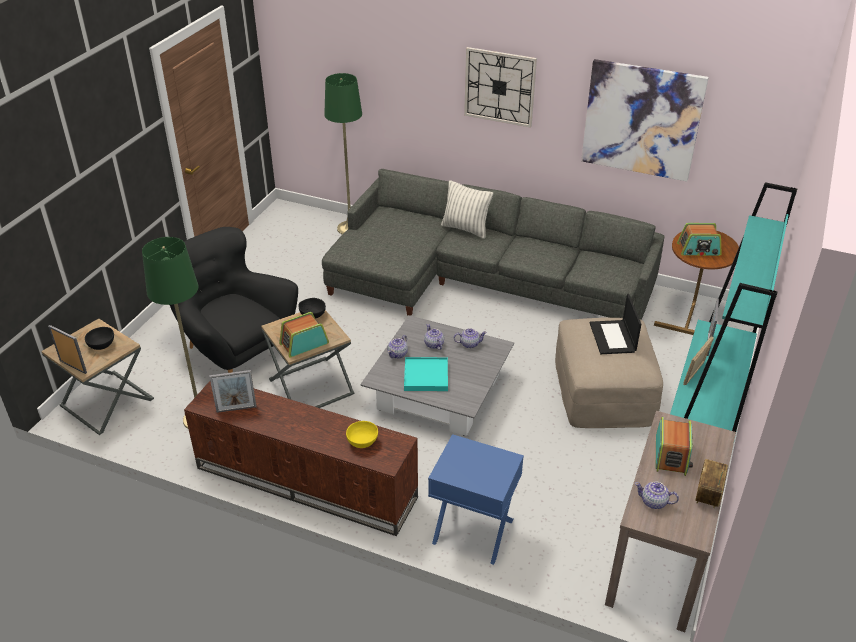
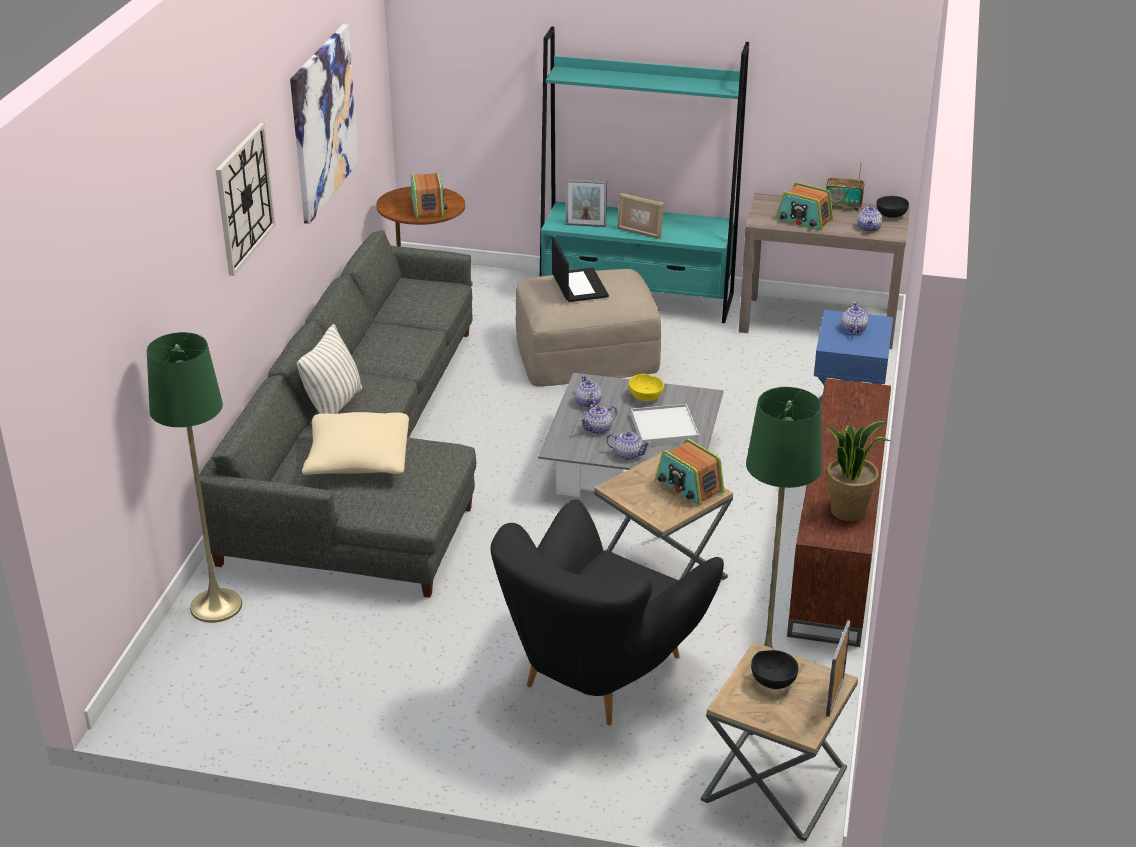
camera: 100 degrees left, 5 degrees down
(236, 409) = (848, 510): picture frame -> potted plant
(312, 315) = (621, 490): black bowl -> black bowl (890, 216)
(363, 442) = (852, 410): yellow bowl -> yellow bowl (646, 397)
(402, 233) = (358, 459): none -> beige pillow
(426, 376) = (664, 429): turquoise tray -> white tray
(483, 466) = (853, 329): none -> teapot
(613, 338) = (578, 285): laptop -> laptop turned 90 degrees counterclockwise
(671, 455) = (804, 220): radio -> radio turned 150 degrees counterclockwise

